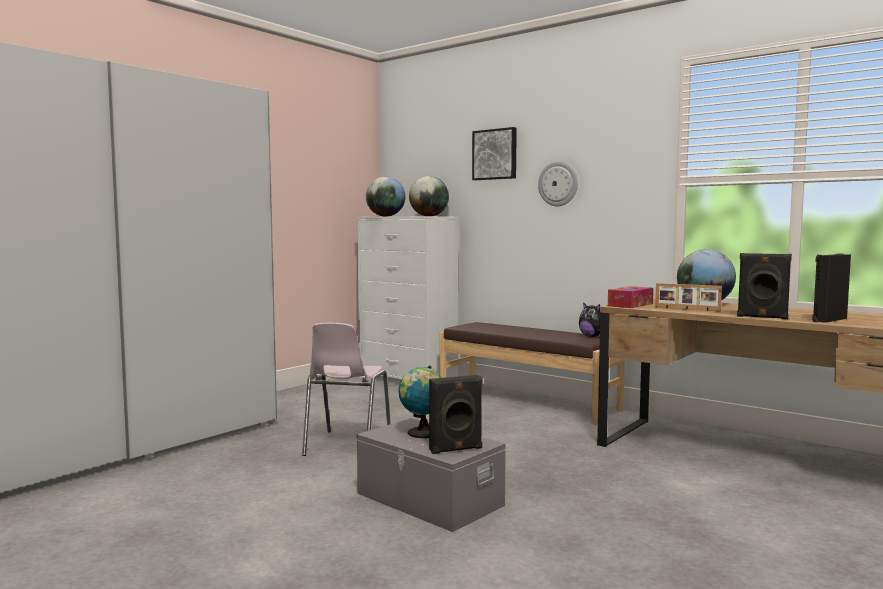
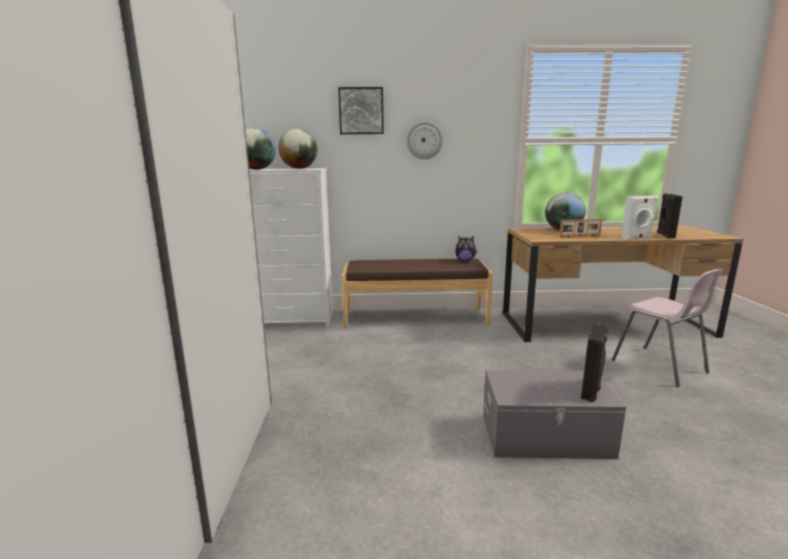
camera: 40 degrees left, 10 degrees up
(346, 445) = (382, 408): pink chair -> pink chair (659, 367)
(421, 433) = (535, 384): globe -> none
(630, 305) = (538, 237): tissue box -> none
(762, 317) = (637, 238): black speaker -> white speaker

